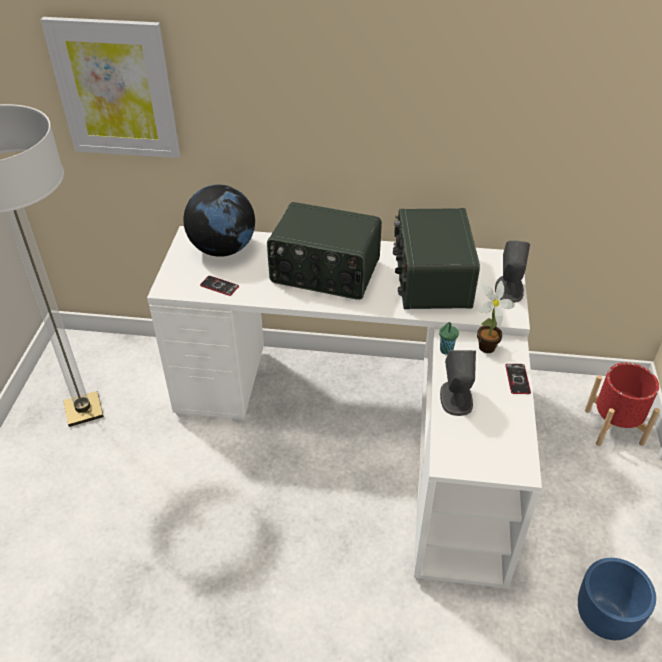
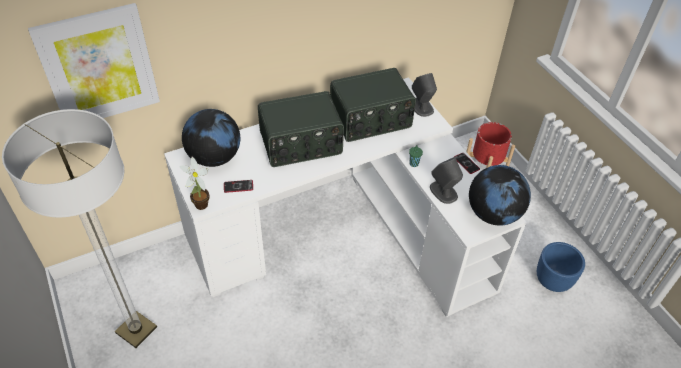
camera: 35 degrees left, 5 degrees up
(430, 279) = (371, 120): radio -> radio turned 75 degrees counterclockwise
(484, 348) = (434, 152): potted plant -> potted plant (200, 206)
(501, 455) = (493, 214): none -> globe

